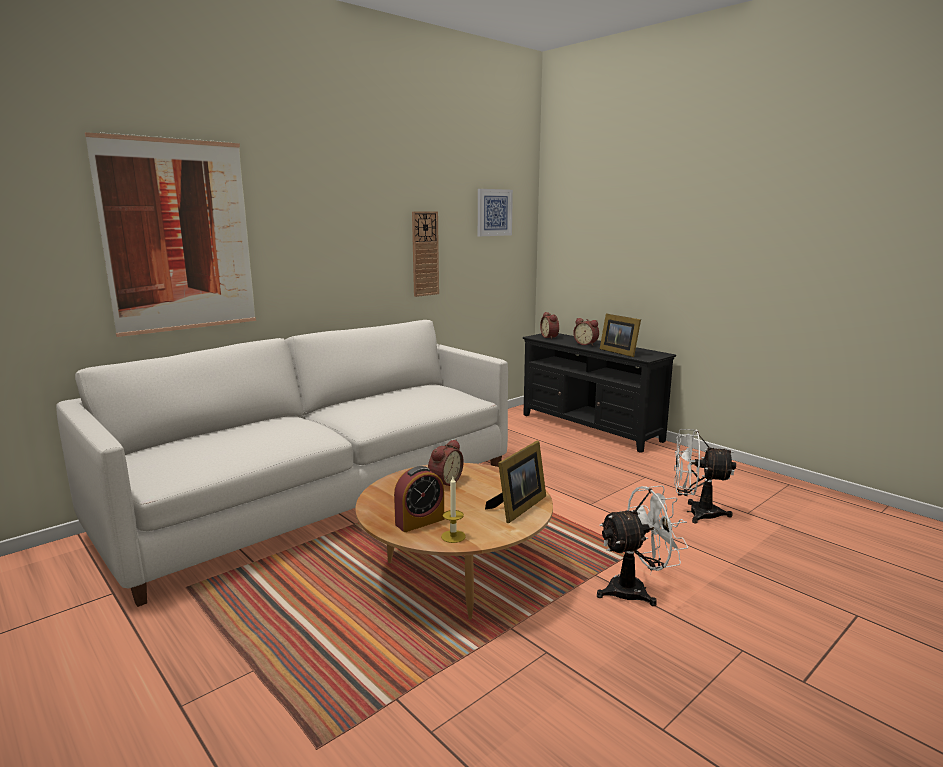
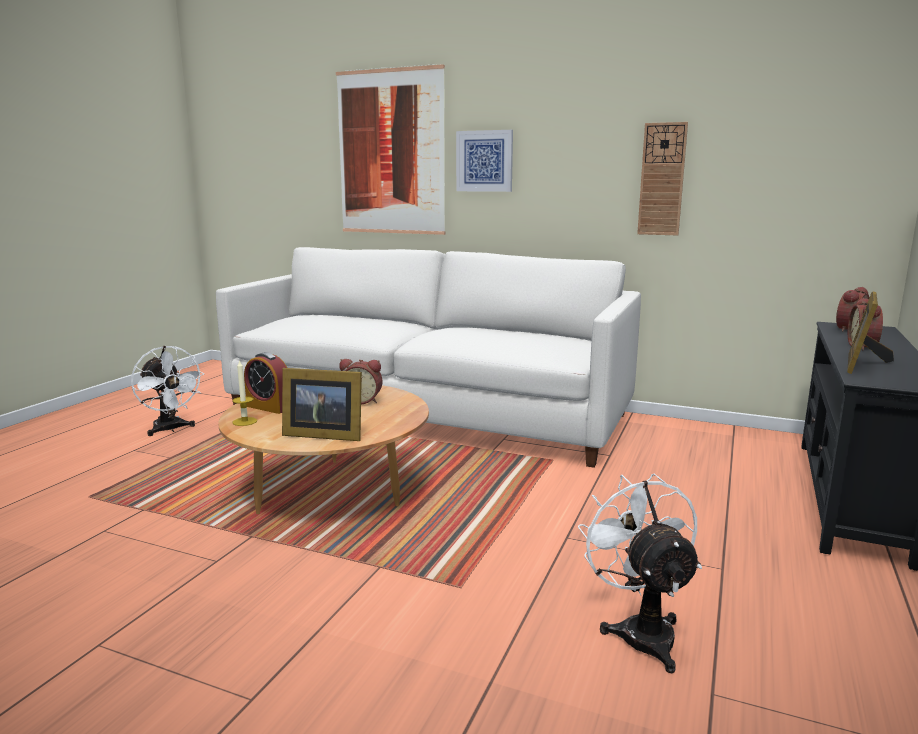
camera: 65 degrees right, 0 degrees up
(494, 212) = (809, 120): picture -> picture (484, 161)
(636, 590) = (359, 599): white fan -> white fan (170, 429)

